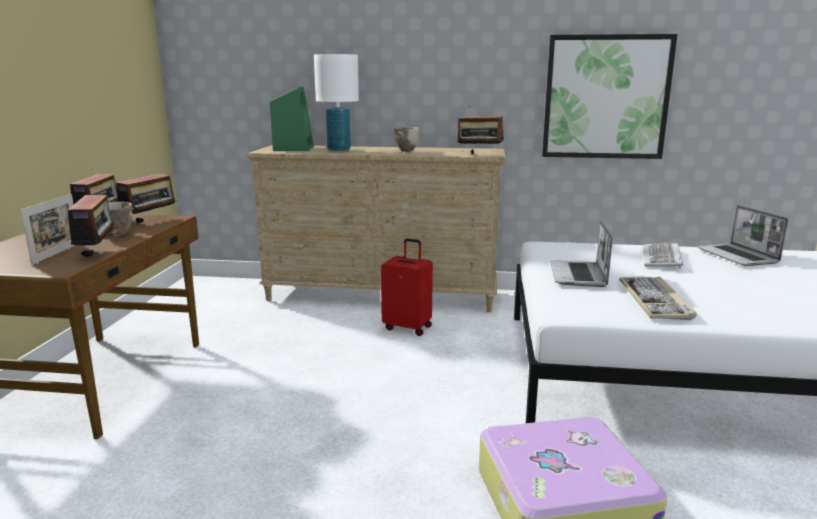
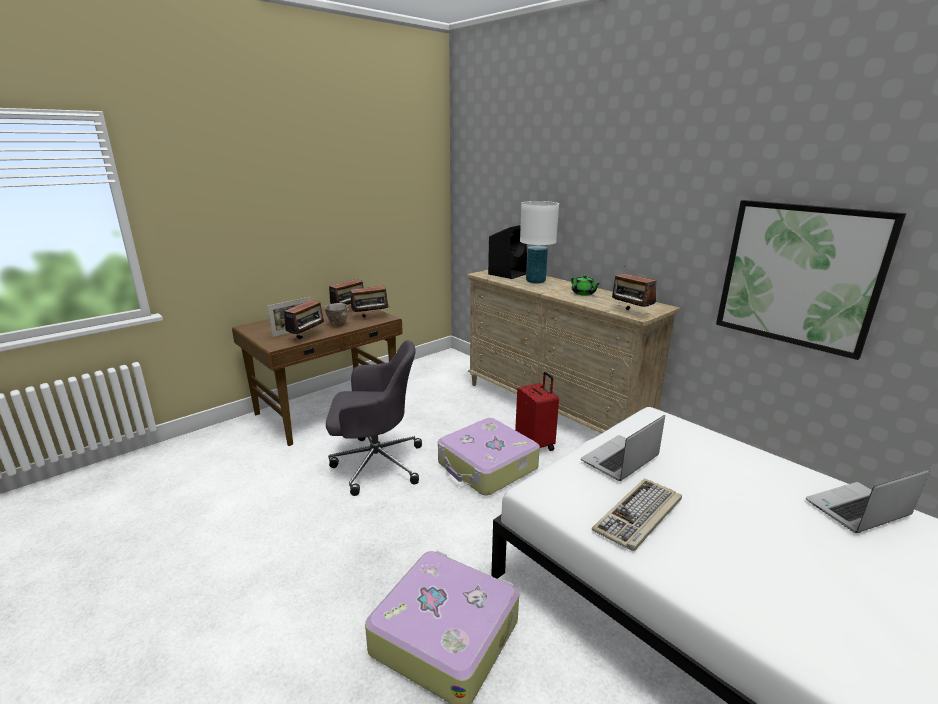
camera: 40 degrees right, 5 degrees up
(261, 406) = (375, 463): none -> grey office chair
(293, 148) = (508, 273): green speaker -> black speaker
(391, 361) = (487, 467): none -> suitcase
(407, 150) = (583, 293): bowl -> green teapot
(662, 258) = (750, 475): keyboard -> none
(738, 256) = (857, 510): laptop -> laptop turned 45 degrees clockwise

